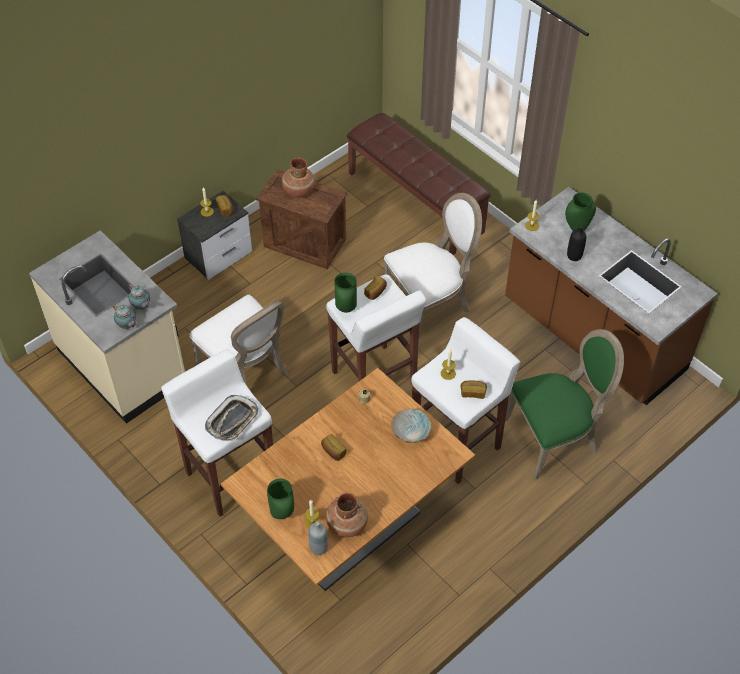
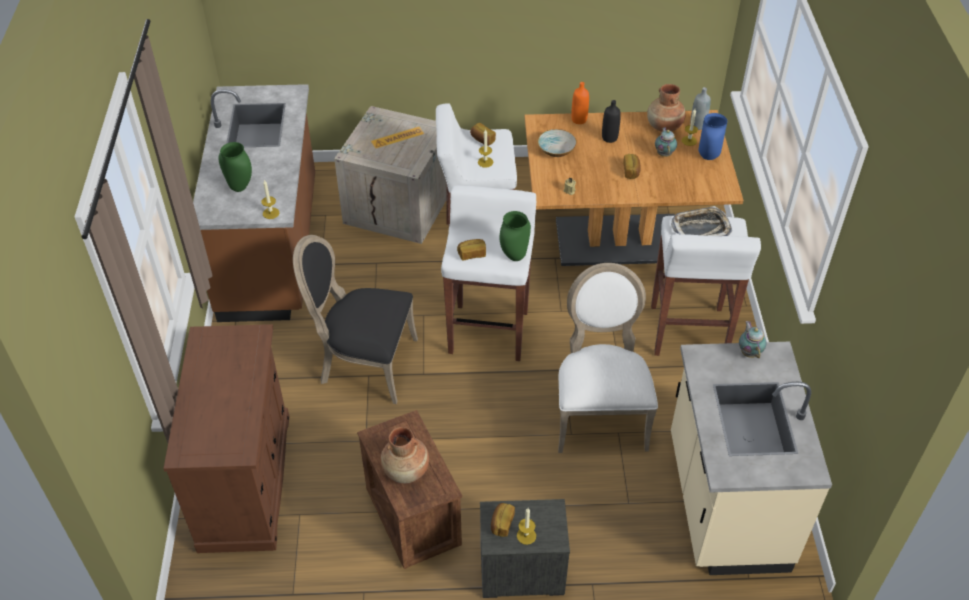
camera: 140 degrees left, 5 degrees down
(141, 306) = (720, 363): teapot -> teapot (664, 153)
(283, 513) = (707, 156): green vase -> blue vase
(416, 202) = (246, 481): brown bench -> brown cabinet
(425, 480) = (579, 120): none -> orange bottle
(430, 303) = (364, 363): white chair -> black chair
(555, 437) = (397, 205): green chair -> crate
(574, 256) = (275, 170): black bottle -> black bottle (609, 138)

